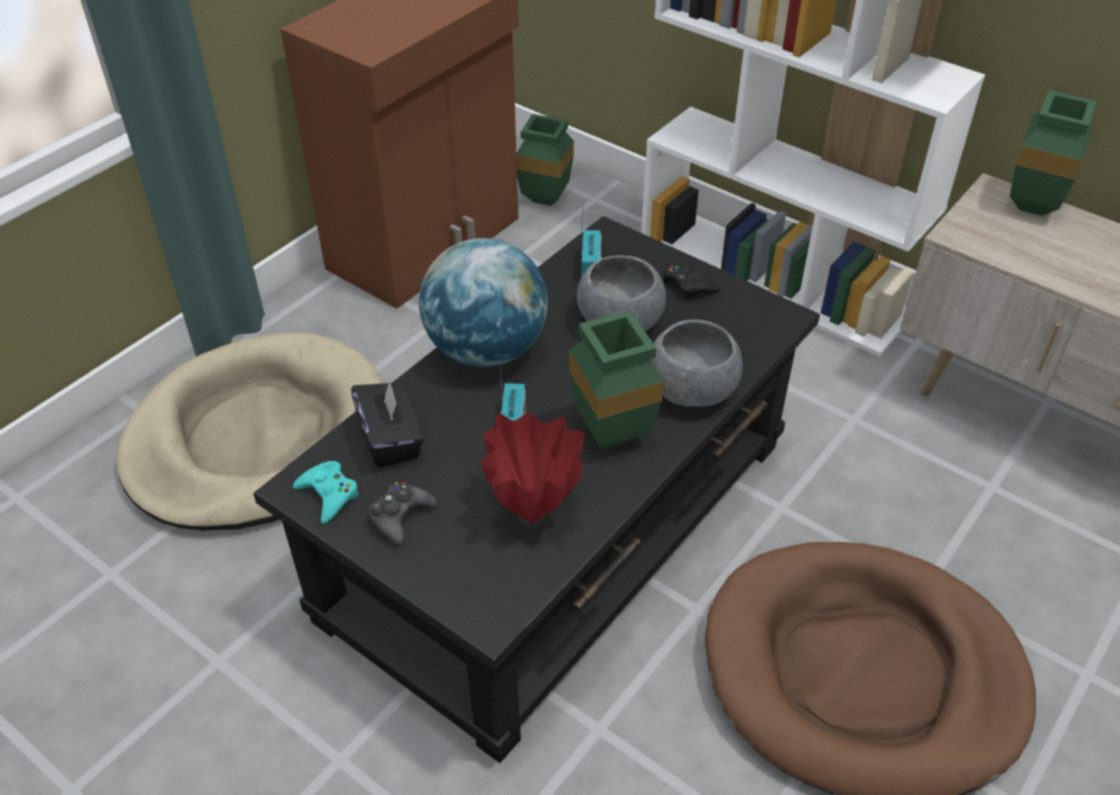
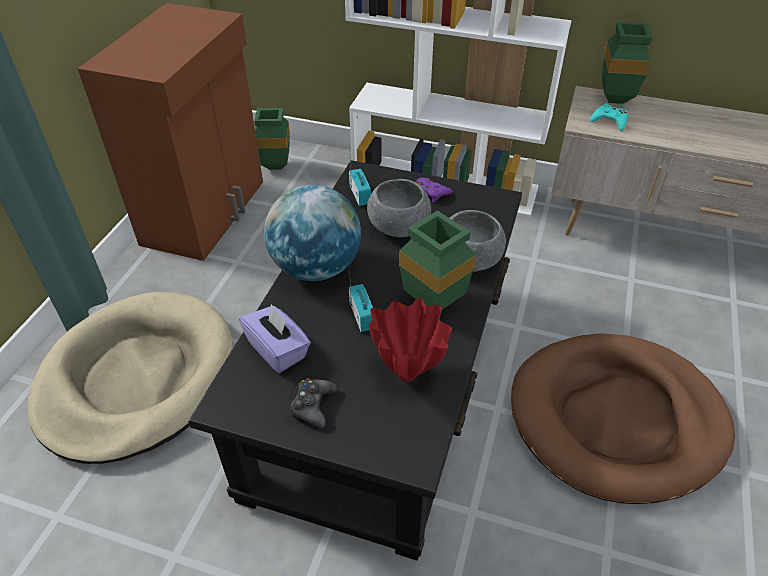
camera: 20 degrees left, 0 degrees up
(328, 495) = (249, 404): turquoise game controller -> turquoise game controller (609, 120)
(391, 440) = (278, 350): black tissue box -> purple tissue box
(688, 285) = (430, 192): black game controller -> purple game controller

